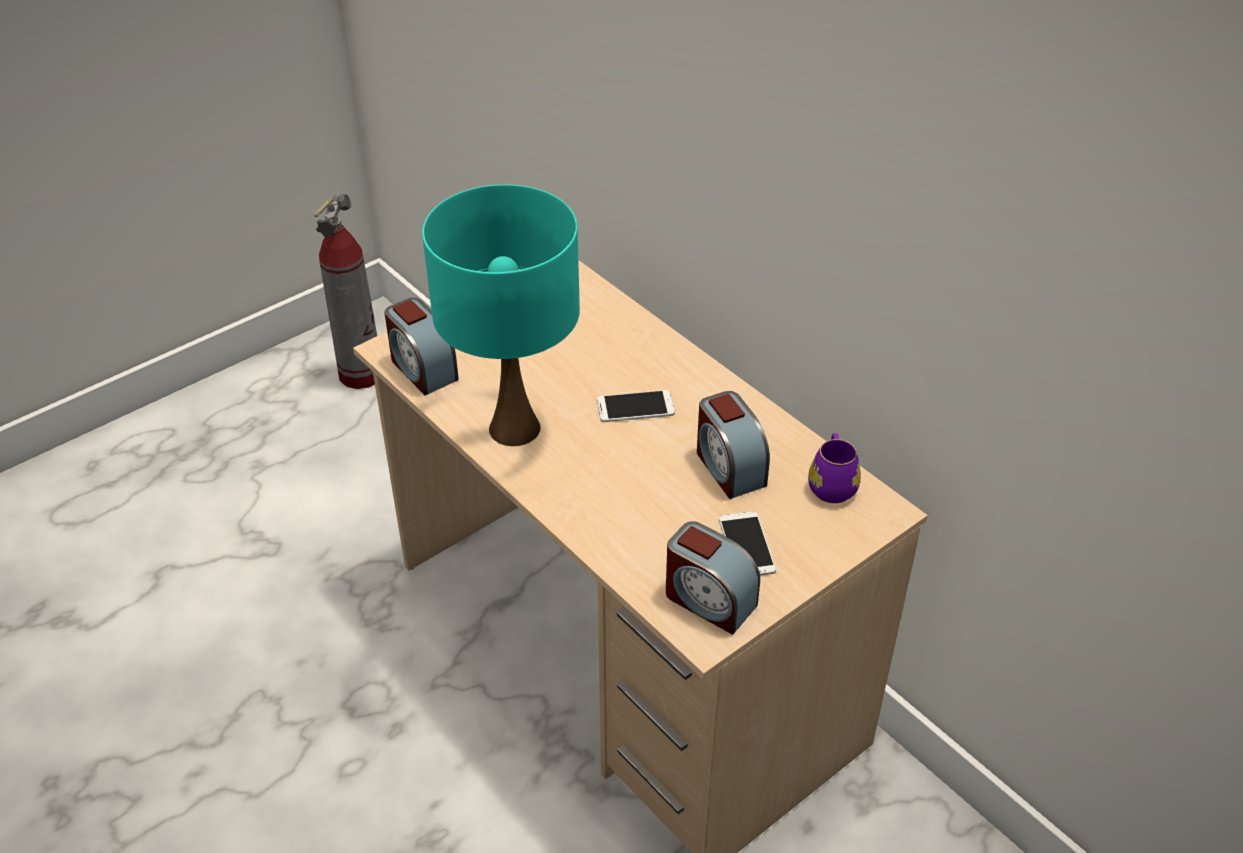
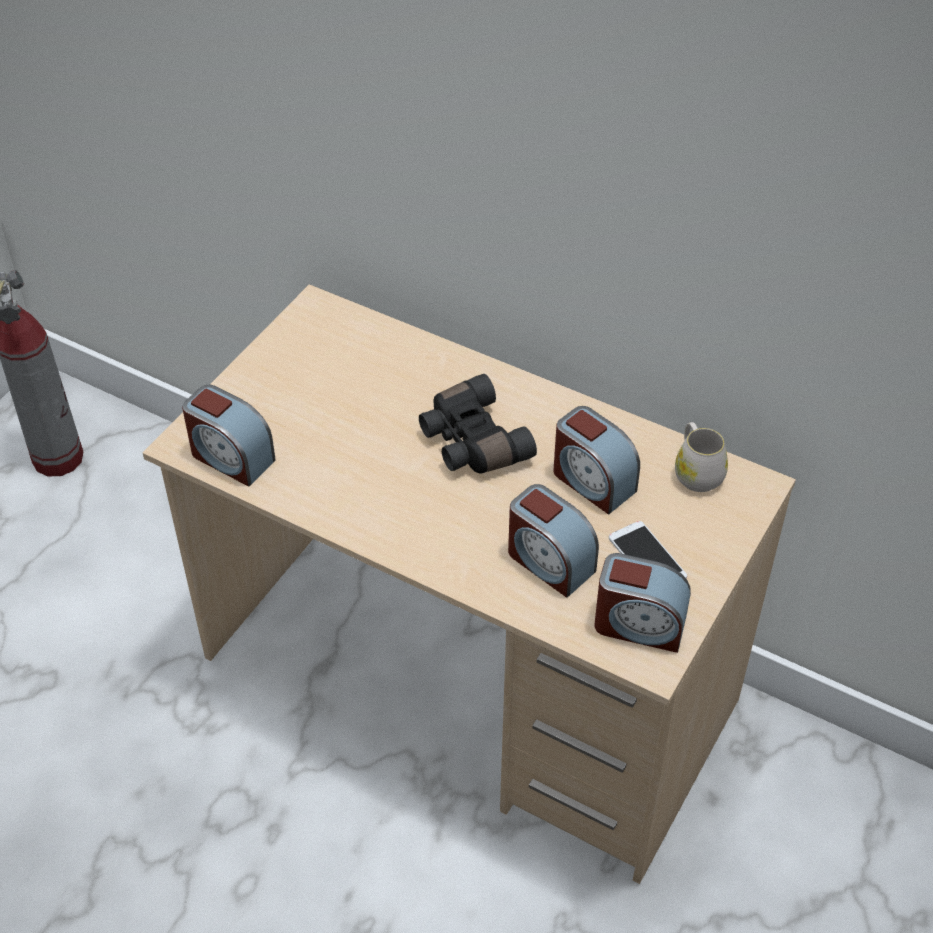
camera: 20 degrees left, 5 degrees up
(515, 428) = (361, 497): turquoise table lamp -> none
(635, 407) = (471, 442): phone -> black binoculars
(653, 524) = (549, 562): none -> alarm clock
(832, 484) = (696, 472): purple mug -> white mug

